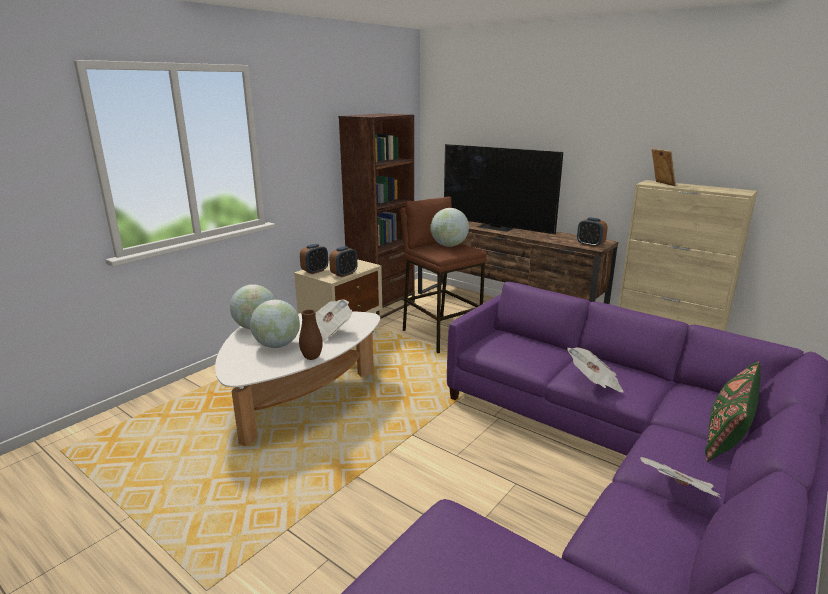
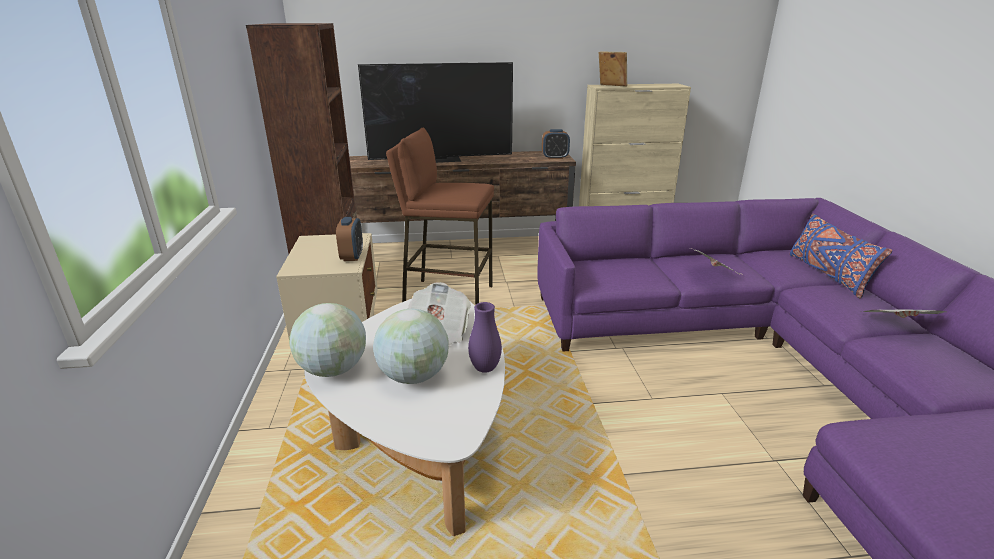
camera: 45 degrees left, 5 degrees up
(312, 357) = (485, 368): brown vase -> purple vase
(315, 271) = (305, 265): alarm clock -> none
(449, 245) = (452, 186): globe -> none
(728, 432) = (828, 274): green pillow -> blue pillow

